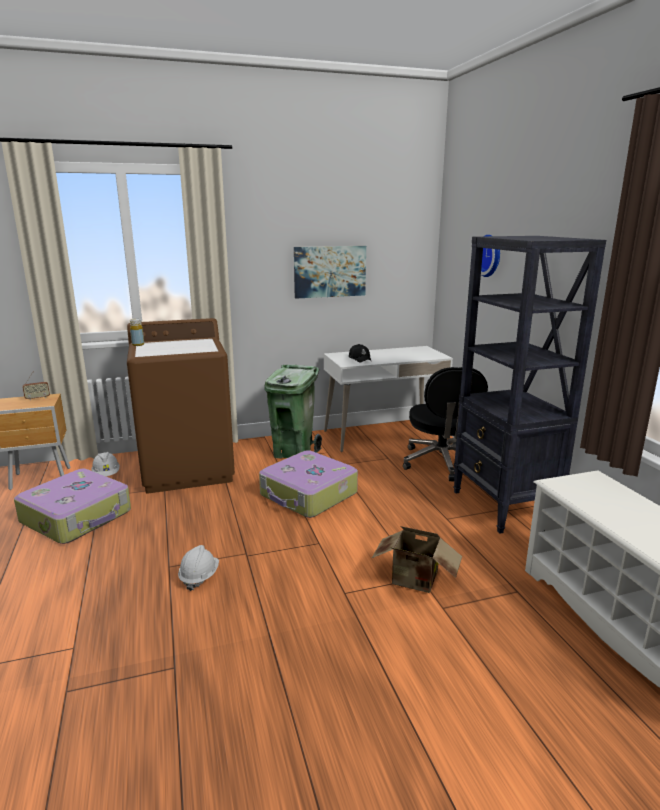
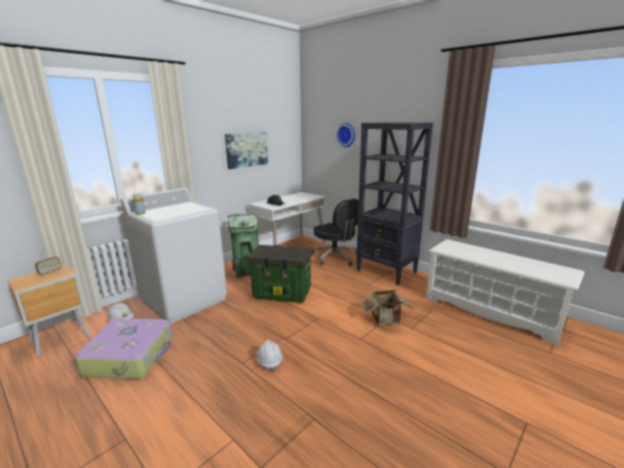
camera: 30 degrees left, 0 degrees up
(188, 469) = (184, 299): brown washing machine -> white washing machine
(308, 495) = (283, 293): suitcase -> storage box

